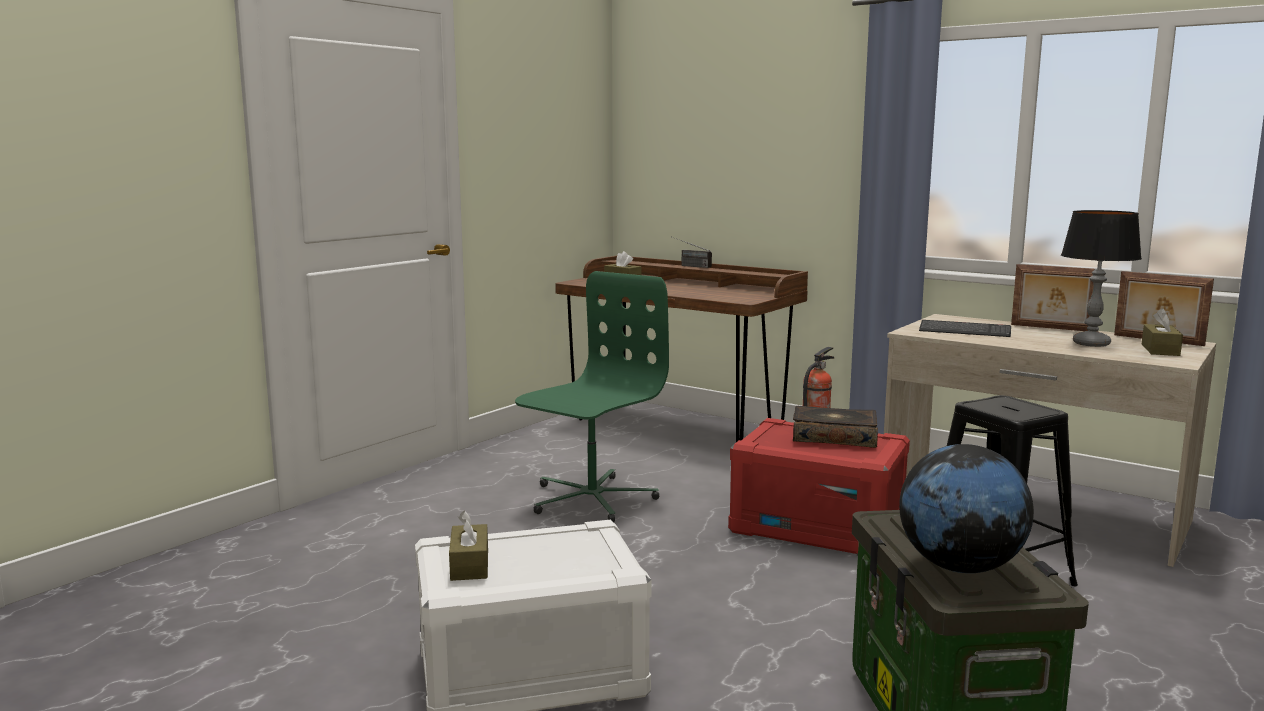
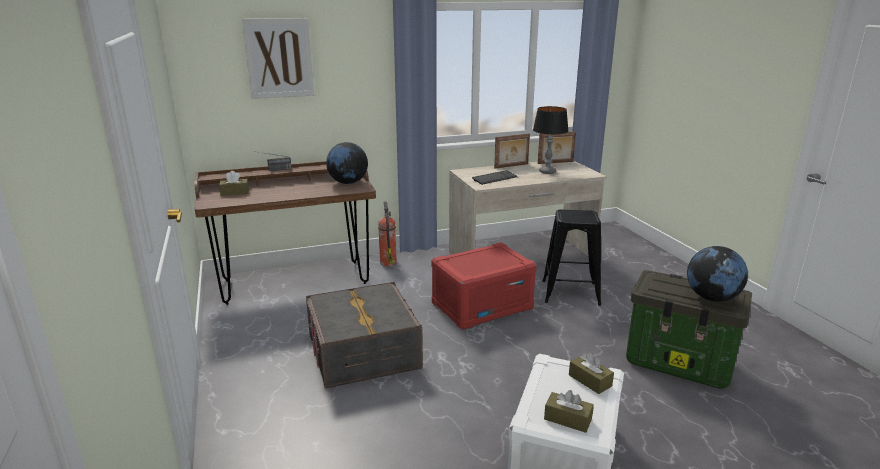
camera: 55 degrees left, 10 degrees up
(591, 499) = (363, 352): green office chair -> grey storage box
(723, 116) = (279, 58): none -> picture
(749, 294) = (348, 182): none -> globe
(834, 438) = (484, 256): book -> none
(1160, 350) = (571, 168): brown tissue box -> brown tissue box (590, 380)

